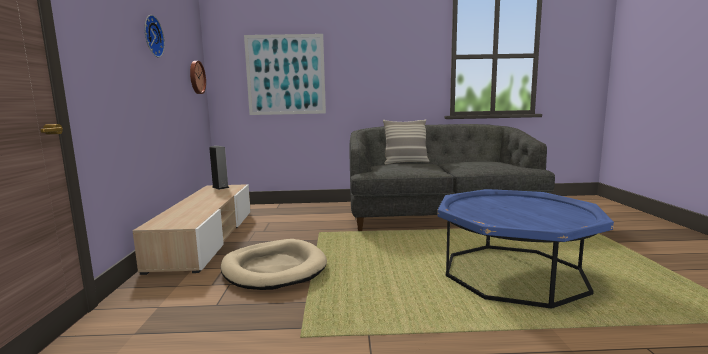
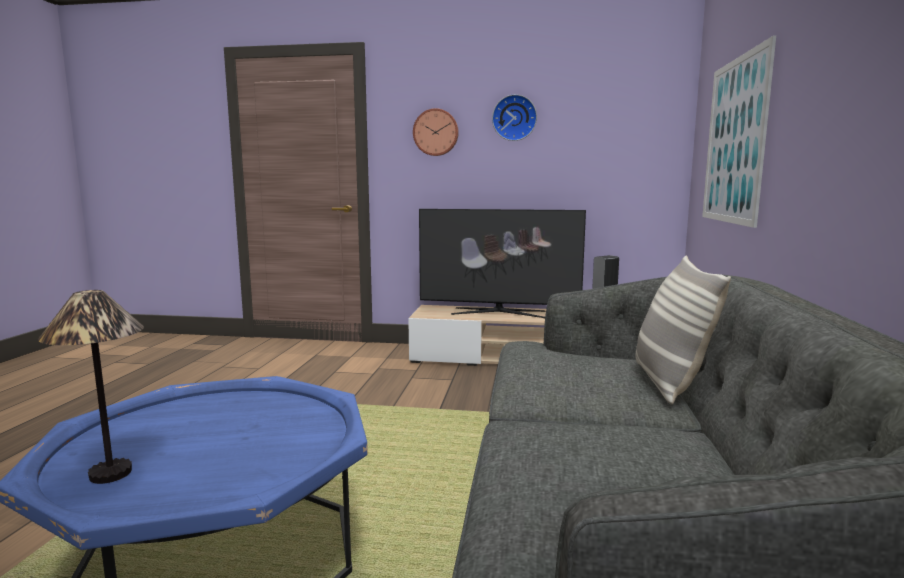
camera: 100 degrees right, 0 degrees up
(194, 206) = (498, 312): none -> television
(196, 77) = (643, 154): wall clock -> wall clock (436, 132)
(274, 268) = (396, 389): beige dog bed -> none
(566, 217) = (109, 474): none -> table lamp

